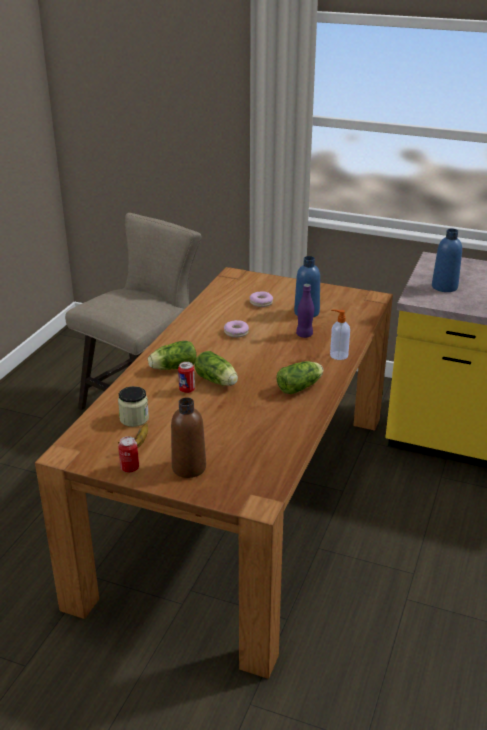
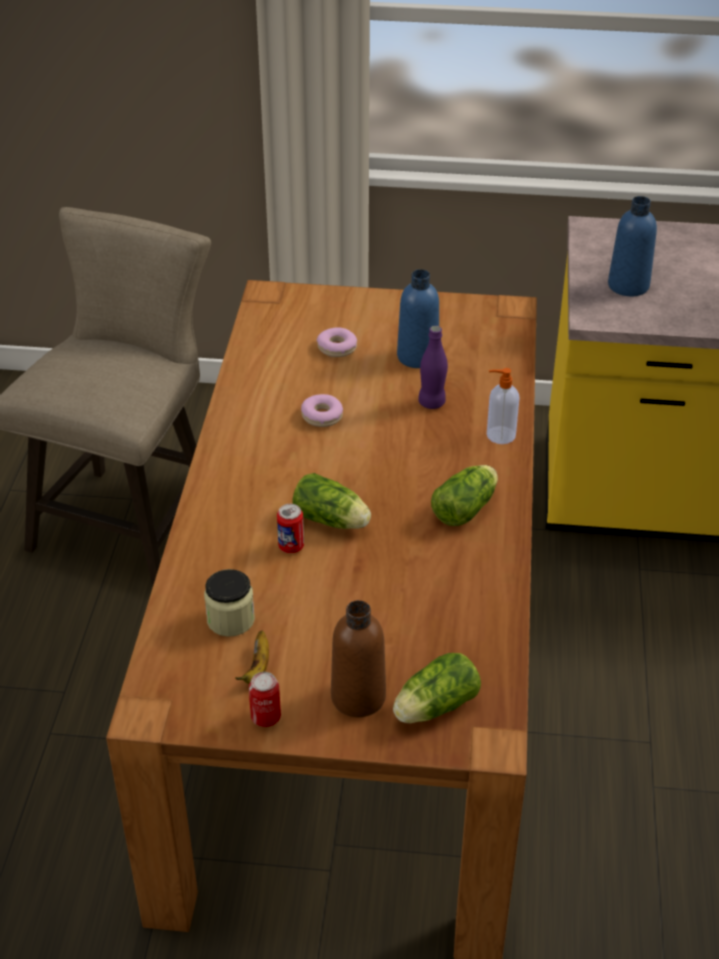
camera: 15 degrees left, 10 degrees up
(172, 368) = (248, 506): lettuce -> lettuce (433, 707)

